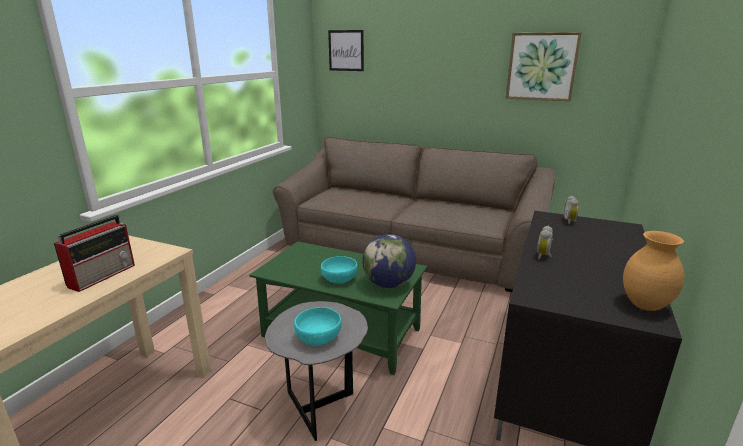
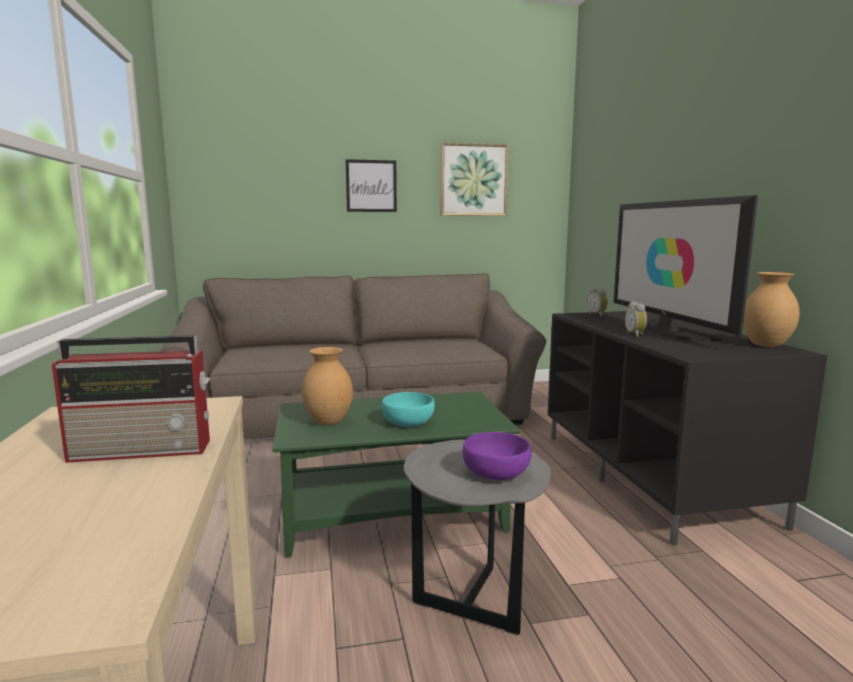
camera: 35 degrees left, 10 degrees down
(103, 275) = (145, 449): radio -> radio turned 90 degrees clockwise
(299, 264) = (327, 422): none -> brown vase
(319, 337) = (496, 472): turquoise bowl -> purple bowl
(346, 50) = (222, 158): picture -> picture (371, 186)
(388, 284) = (472, 413): globe -> none
(591, 258) = (667, 330): none -> television

